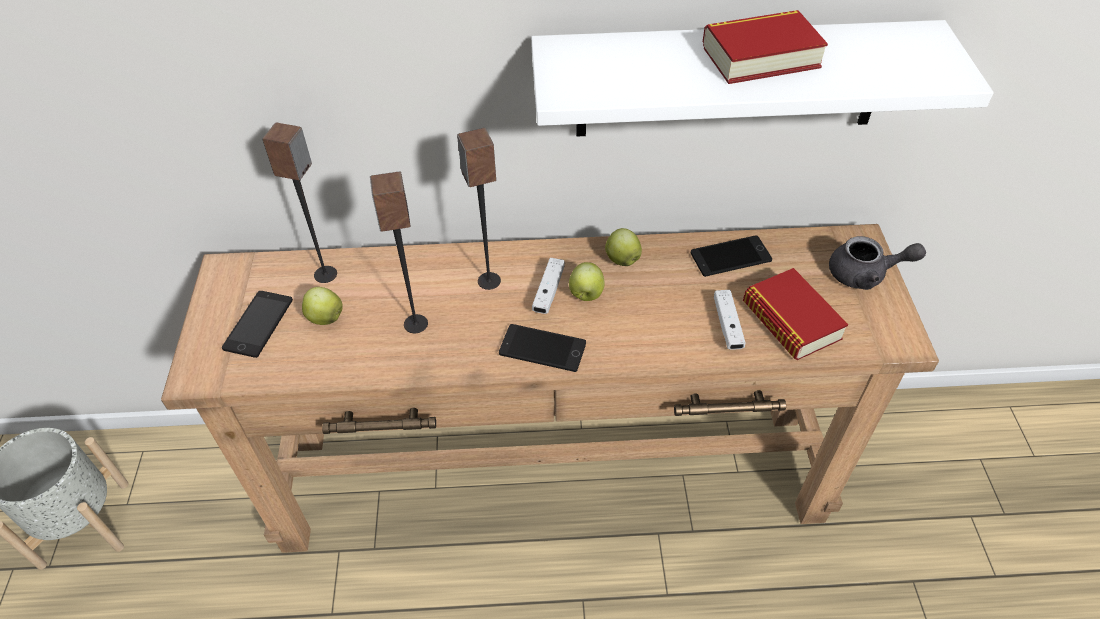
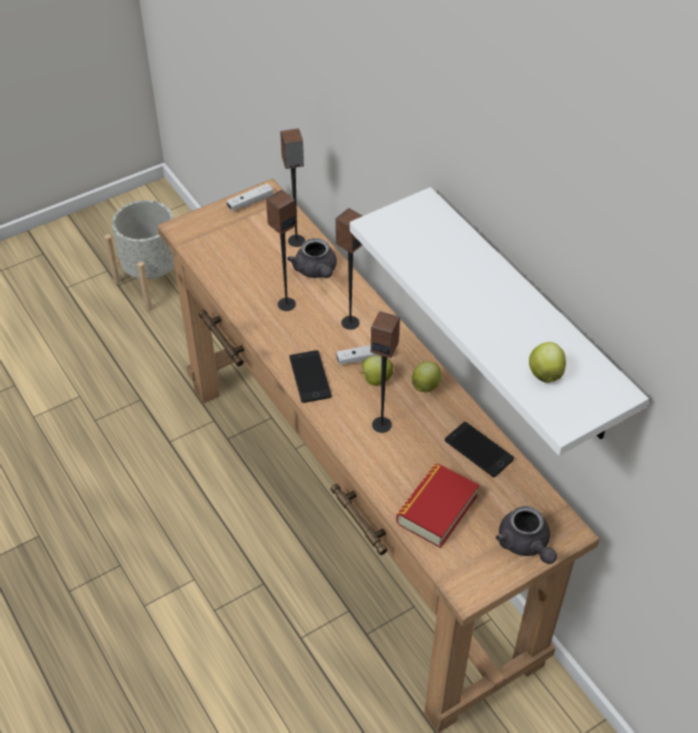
camera: 60 degrees right, 0 degrees up
(258, 324) = (235, 233): phone -> none
(324, 318) = (261, 259): apple -> apple (545, 373)
(388, 277) = (316, 271): none -> grey teapot
(652, 316) = (382, 424): none -> speaker
(727, 325) = (404, 471): white game controller -> white game controller (250, 202)
(760, 56) = (498, 305): book -> none

